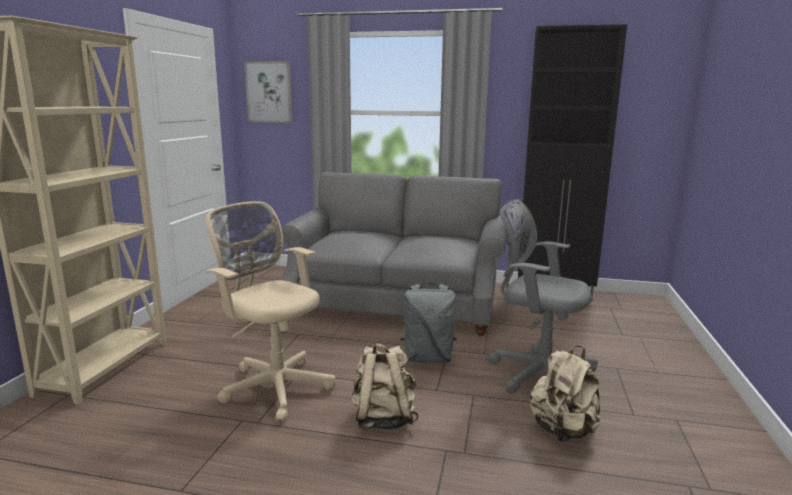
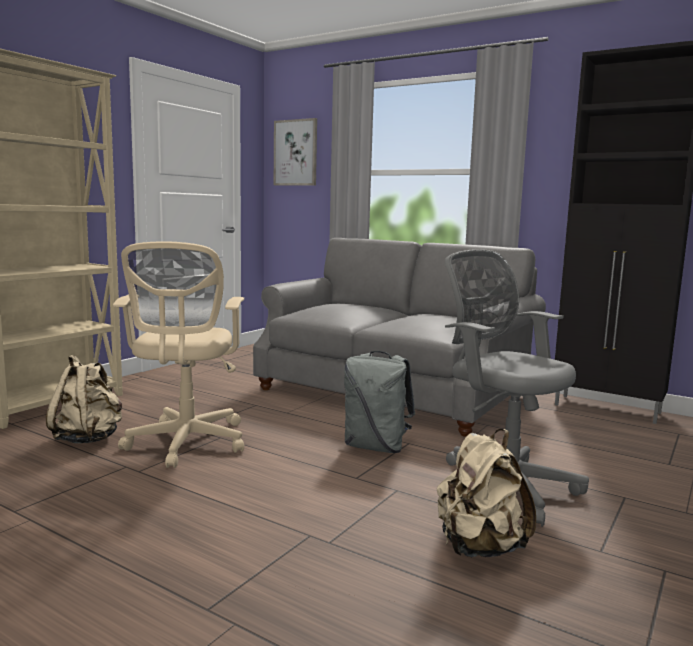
camera: 20 degrees right, 5 degrees down
(274, 386) = (186, 444): beige office chair -> beige office chair turned 150 degrees counterclockwise
(383, 419) = (268, 493): beige backpack -> beige backpack (88, 439)

